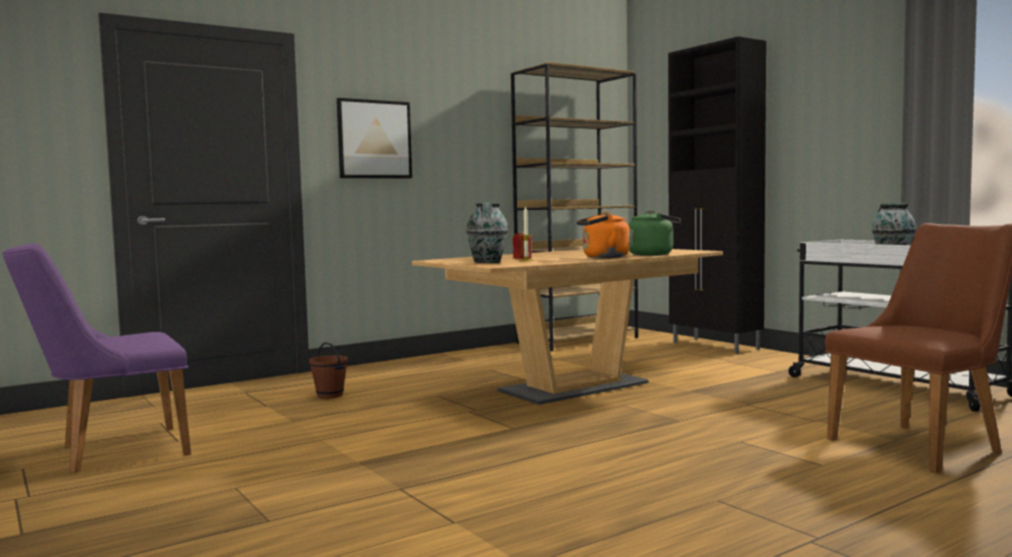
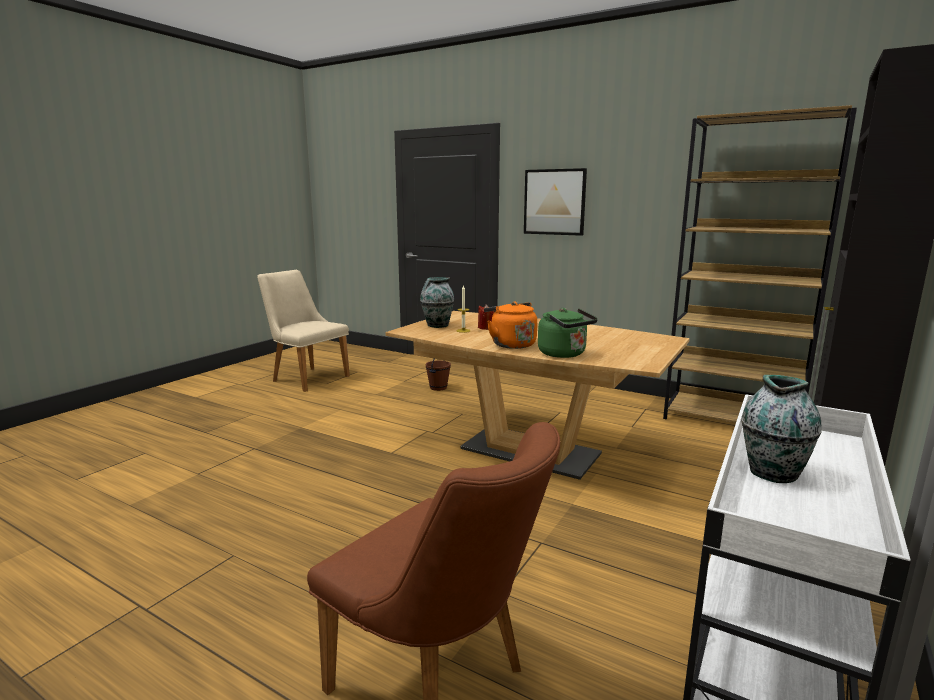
camera: 65 degrees right, 10 degrees up
(110, 451) = (305, 377): purple chair -> beige chair

